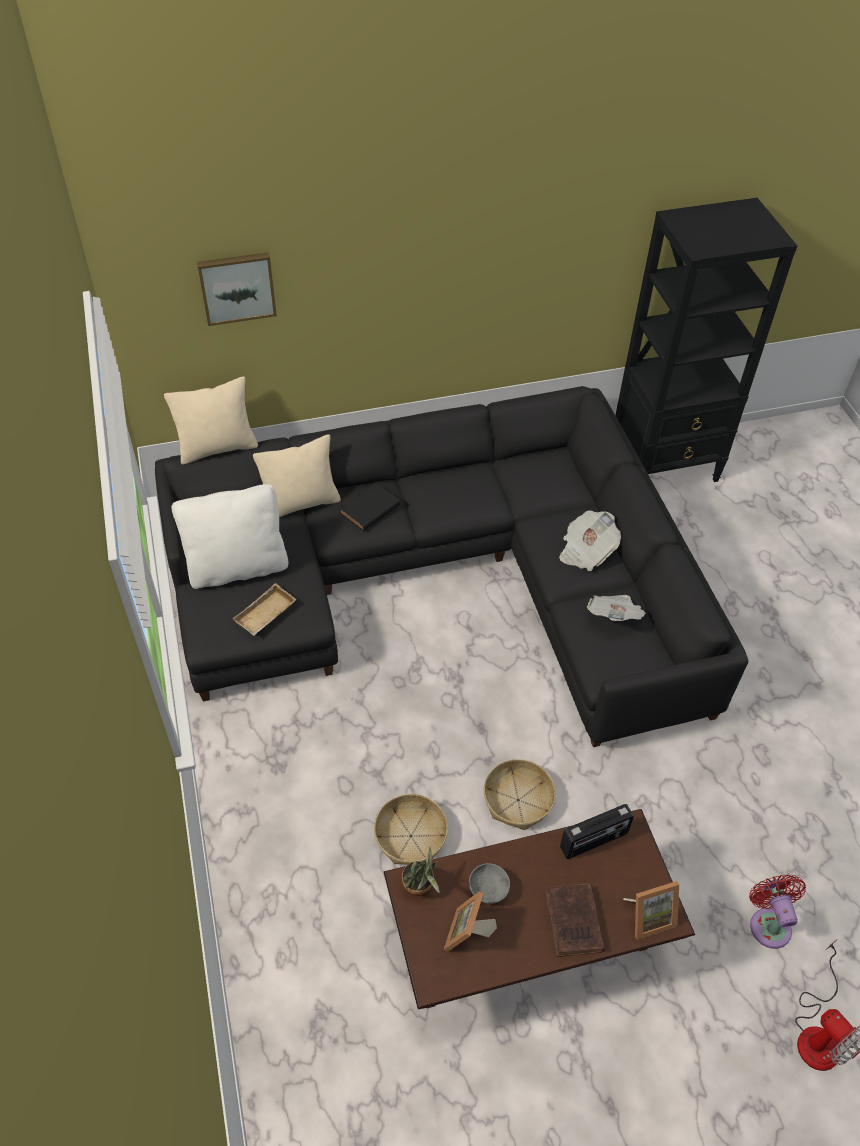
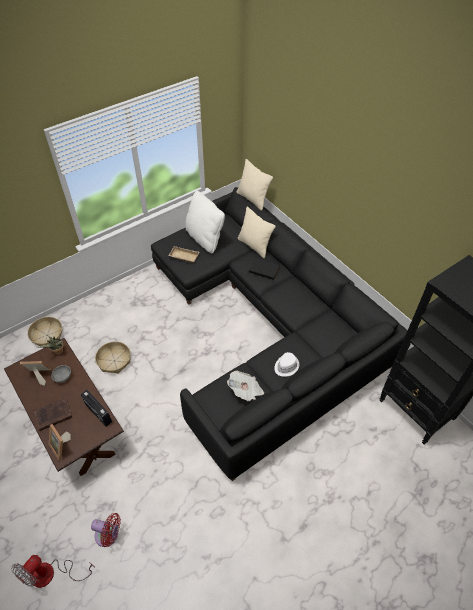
camera: 70 degrees right, 0 degrees up
(237, 287) = (282, 133): picture -> none
(517, 800) = (146, 397): basket -> basket (47, 335)
(586, 551) = (286, 366): newspaper -> white hat
(769, 923) = (109, 535): red fan -> red fan turned 45 degrees clockwise

